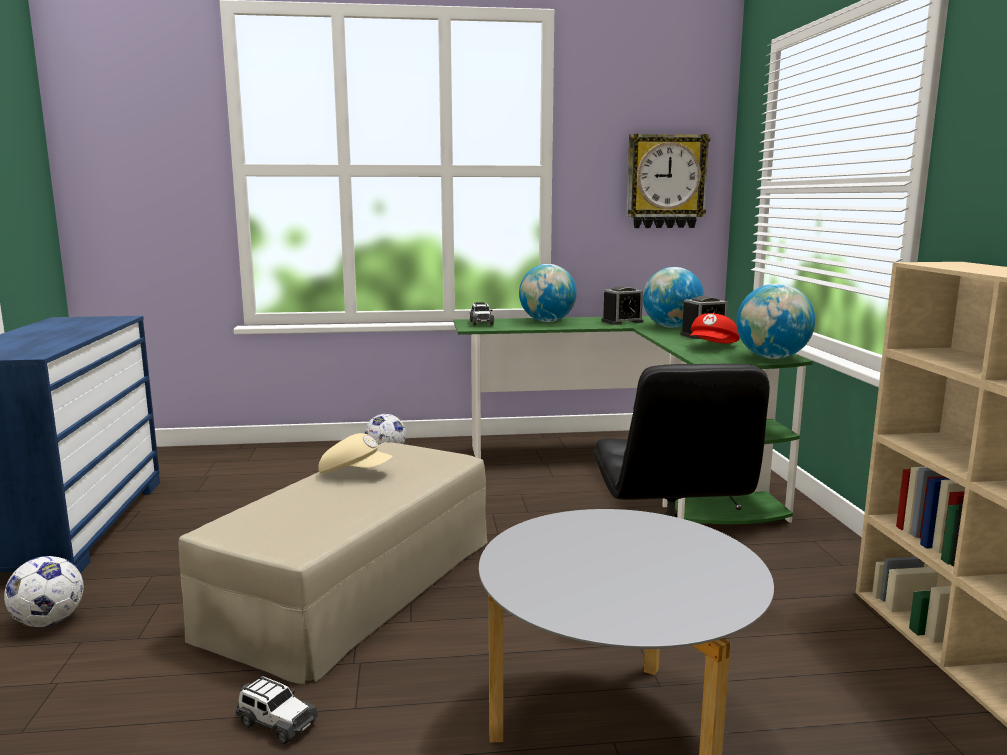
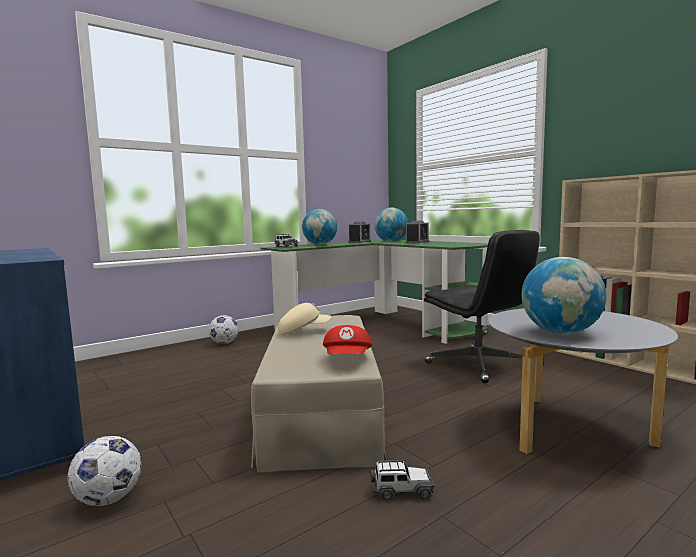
camera: 30 degrees left, 5 degrees down
(665, 181) = (359, 166): wall clock -> none
(713, 347) = (437, 244): red cap -> red cap (348, 359)
(772, 358) = (476, 244): globe -> globe (560, 332)

